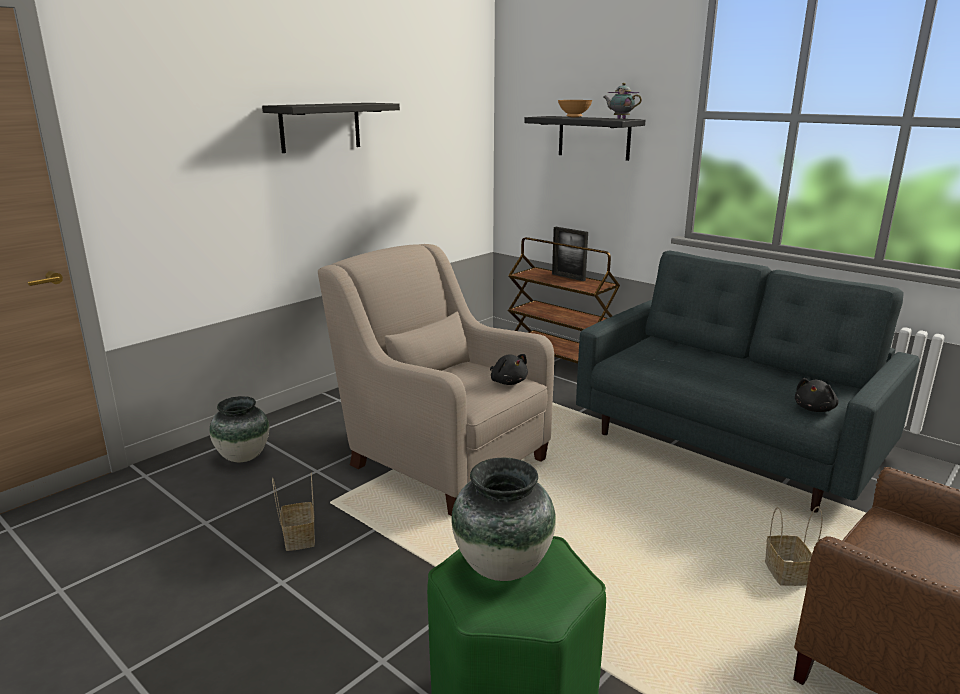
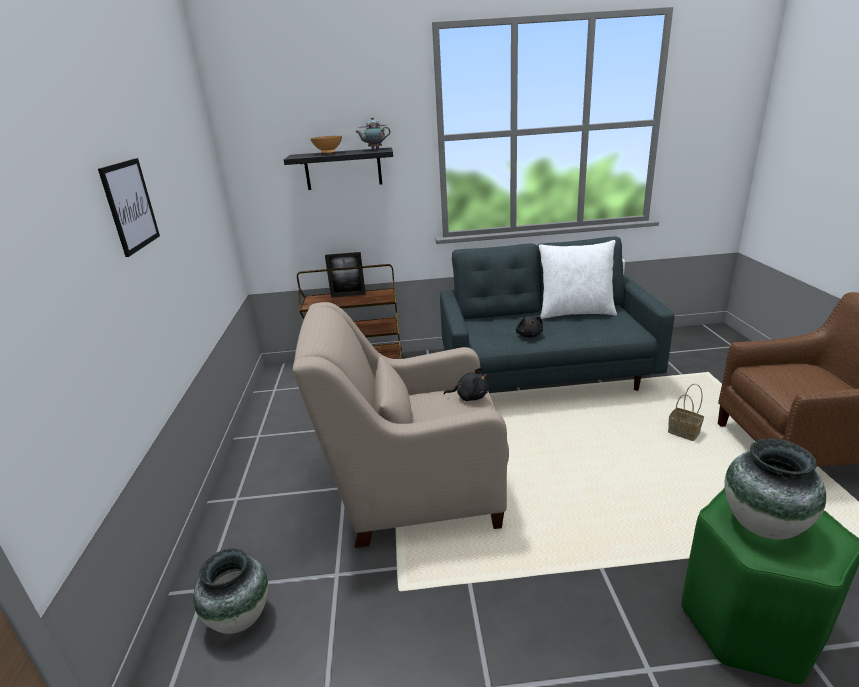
camera: 45 degrees left, 5 degrees up
(298, 537) = (430, 641): basket -> none
(320, 127) = (130, 206): black shelf -> picture
(787, 375) = (575, 312): none -> white pillow
(814, 409) = (625, 327): black plush toy -> black plush toy (529, 335)

